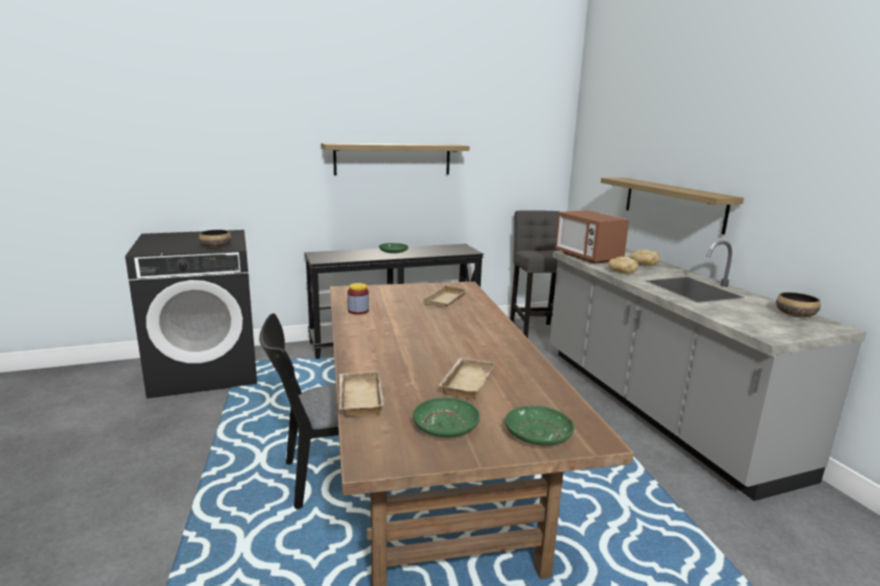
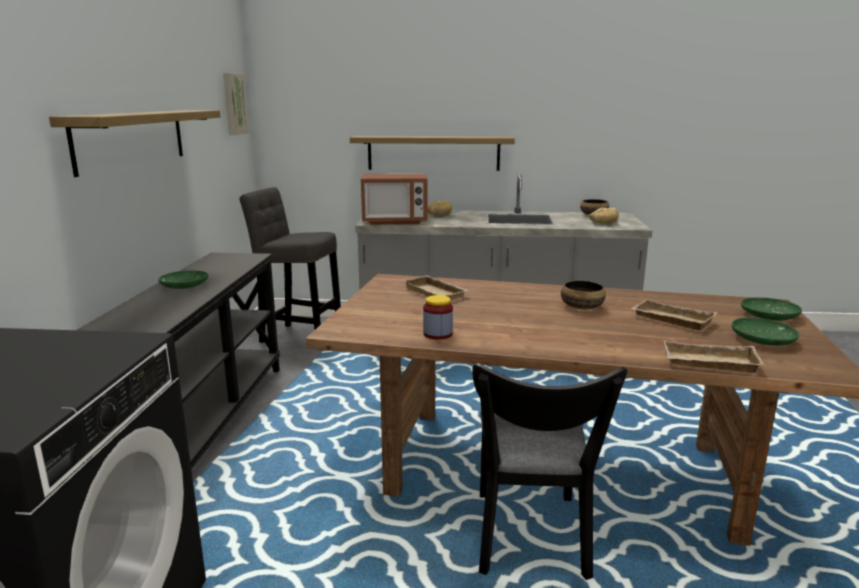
camera: 65 degrees left, 0 degrees up
(216, 247) = (107, 354): bowl -> bowl (581, 306)
(538, 142) = (233, 104): none -> picture
(621, 272) = (456, 223): bread -> bread (603, 223)

